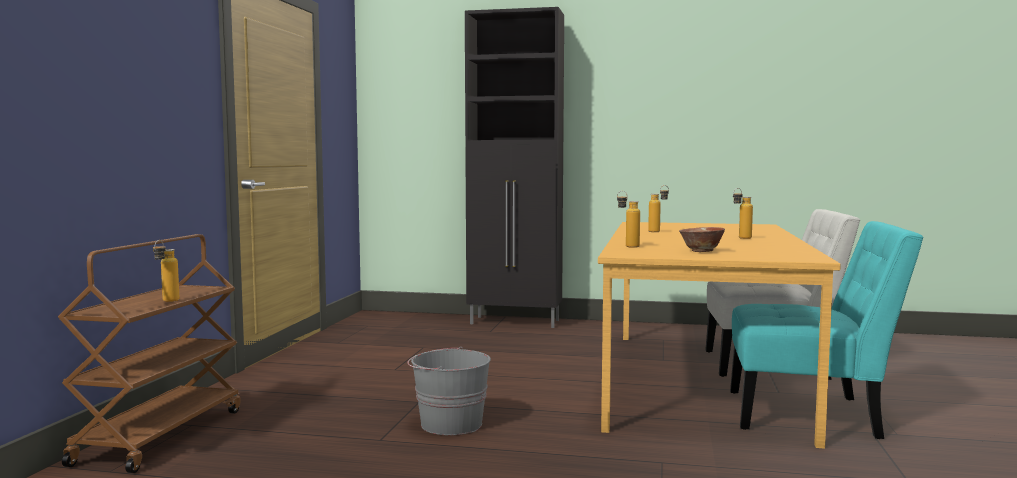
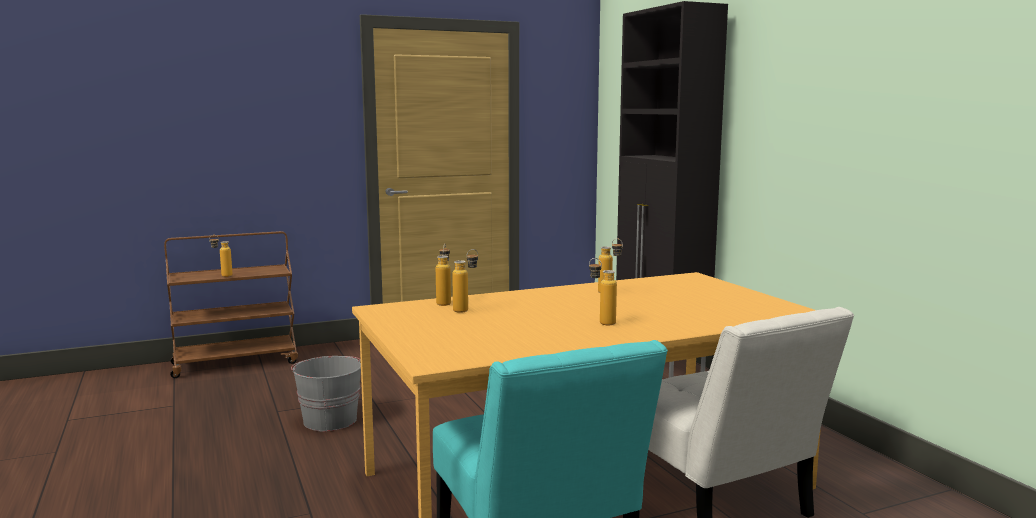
camera: 55 degrees right, 5 degrees up
(661, 246) = (466, 310): none -> bottle
(701, 251) = (440, 325): bowl -> none

